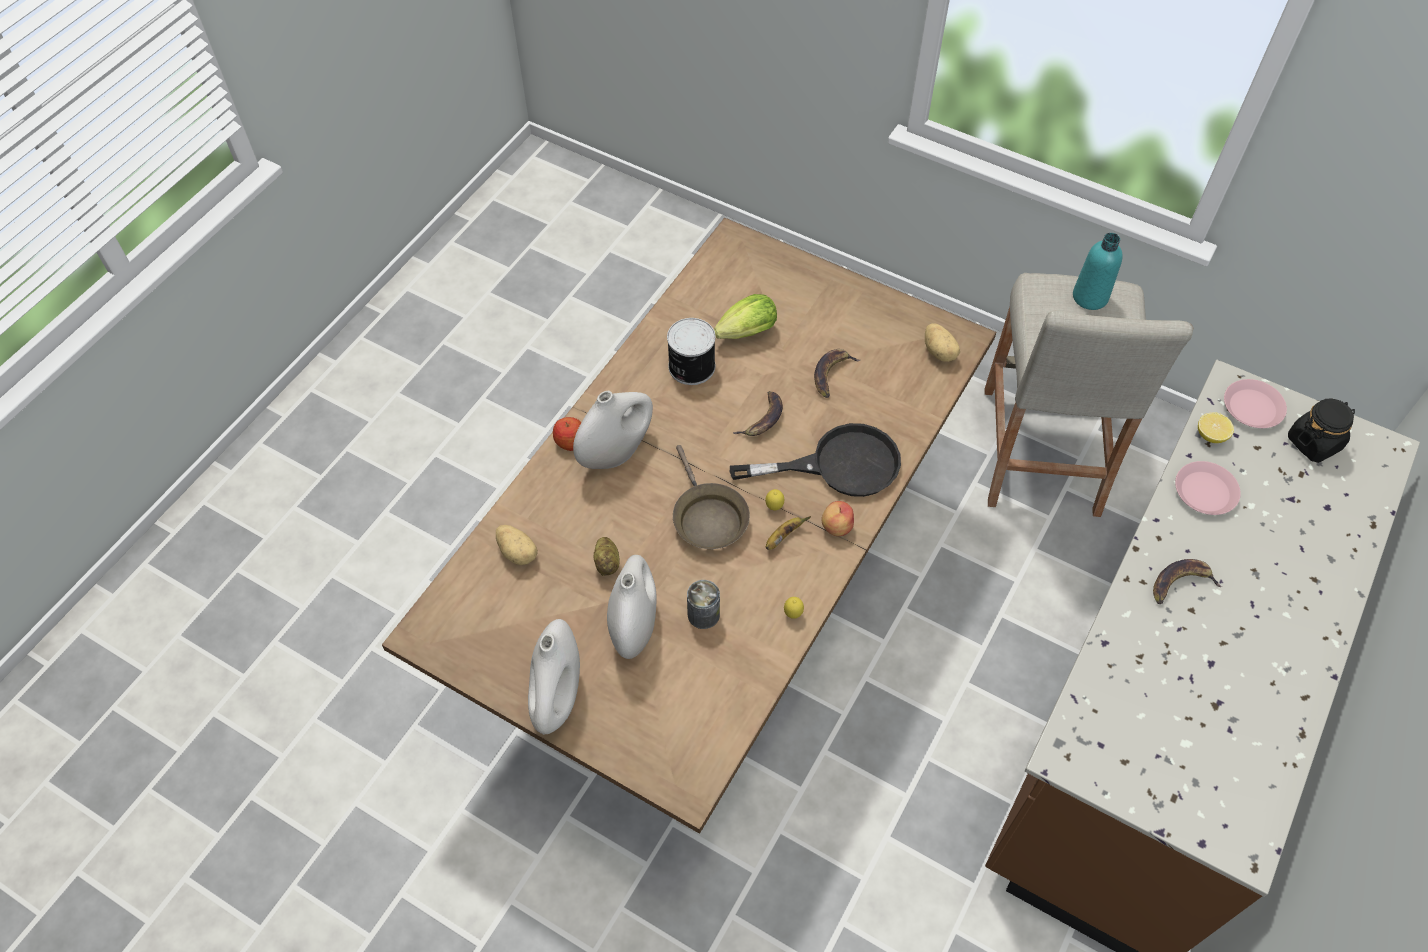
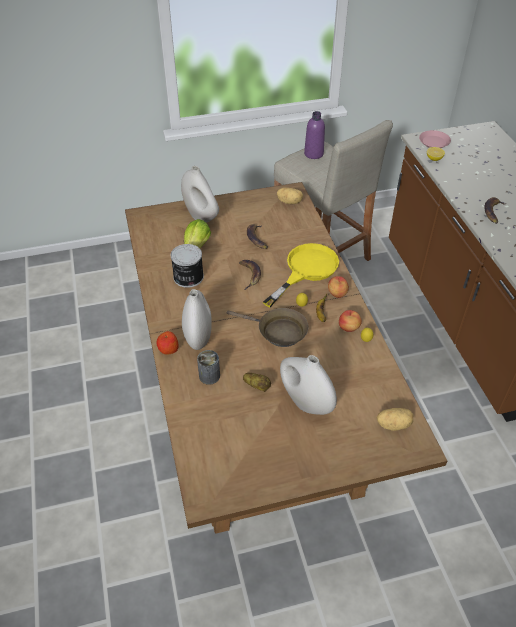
camera: 45 degrees left, 10 degrees down
(518, 552) = (206, 417): potato -> potato (393, 424)
(558, 697) = (312, 464): white vase -> white vase (201, 216)
(703, 614) = (329, 371): can -> can (209, 376)
(793, 582) = (349, 328): none -> apple
(838, 465) = (306, 270): black frying pan -> yellow frying pan
(1090, 297) = (313, 154): turquoise bottle -> purple bottle
(1204, 492) = (458, 178): pink plate -> none
(1314, 442) = (467, 140): black jar -> none

